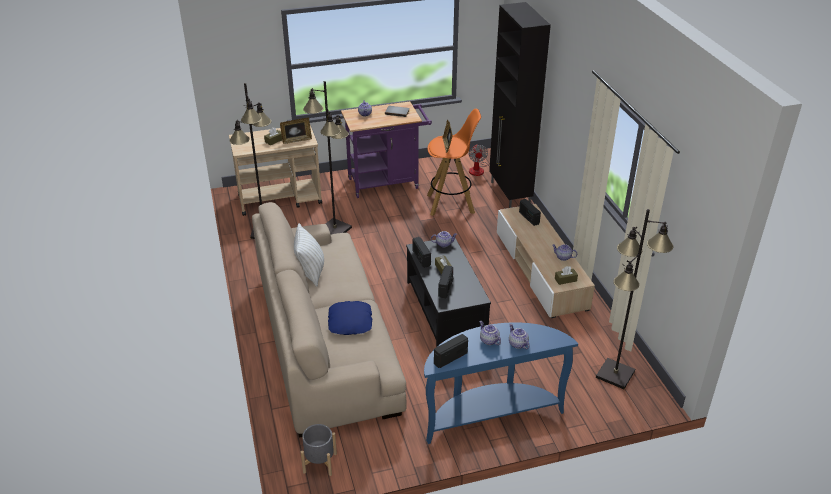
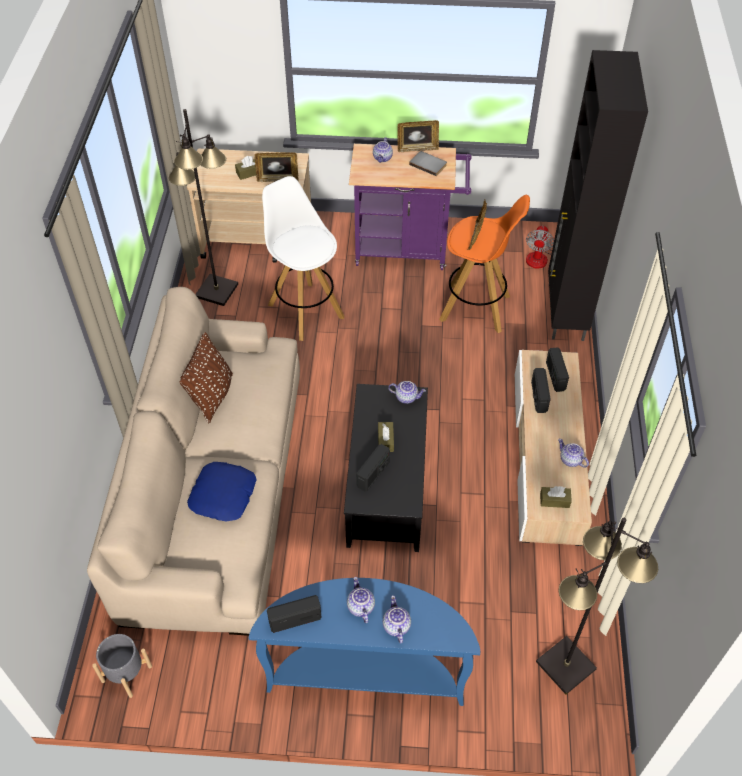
camera: 20 degrees right, 15 degrees up
(310, 272) = (212, 396): white pillow -> brown pillow
(335, 229) = (305, 310): black floor lamp -> white stool
(385, 105) = (417, 148): none -> picture frame
(421, 258) = (365, 413): radio -> radio (538, 397)

